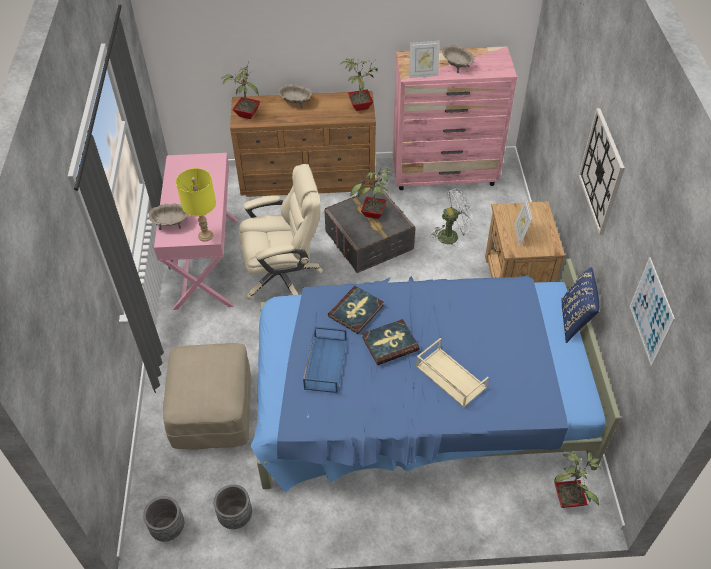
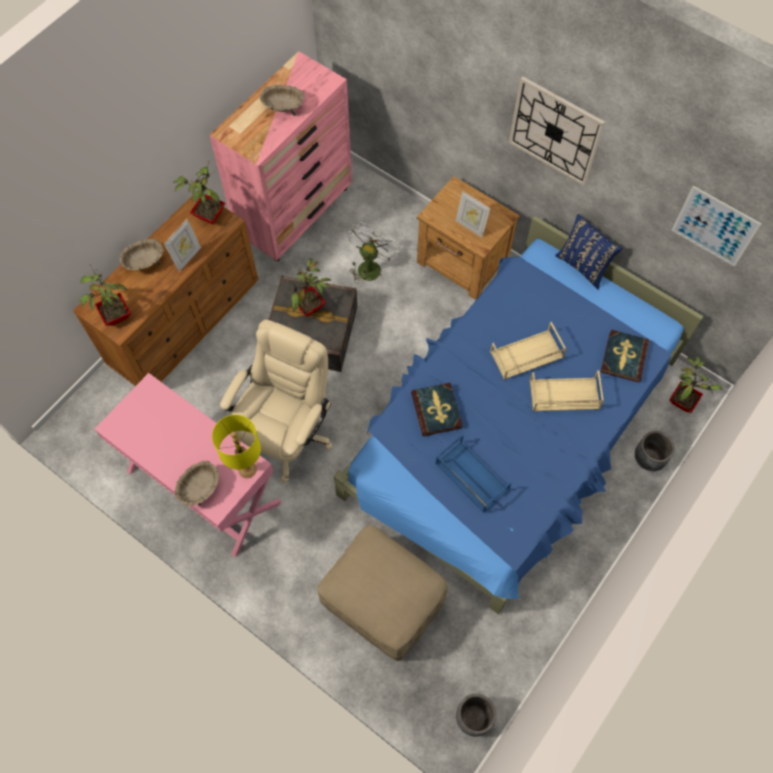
camera: 50 degrees left, 15 degrees up
(235, 517) = (506, 654): grey planter -> grey planter (648, 459)
(390, 343) = (494, 411): book -> book (623, 357)
(423, 75) = (267, 142): picture frame -> picture frame (187, 258)
(456, 333) = (526, 355): none -> beige tray

